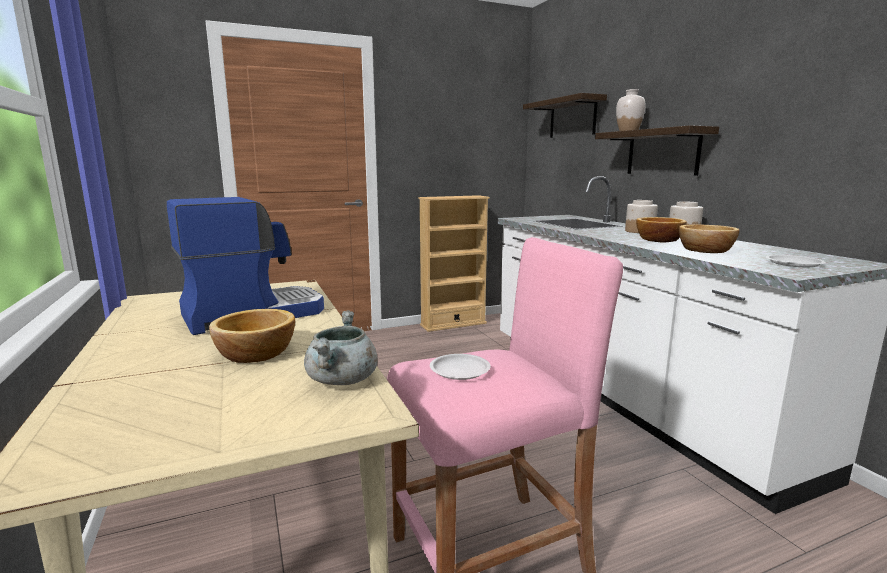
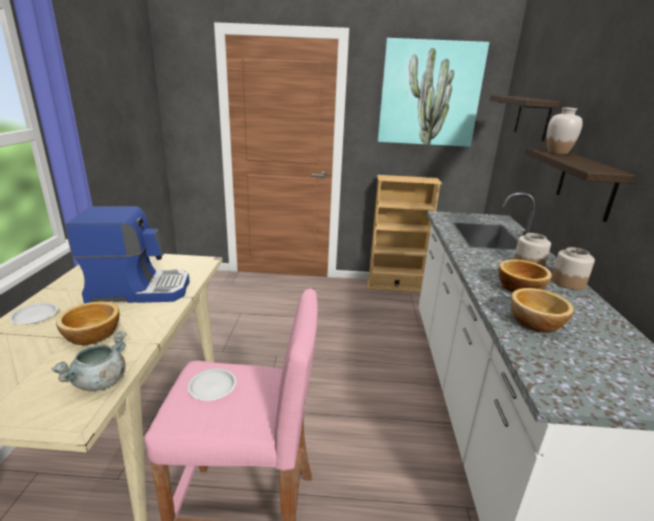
camera: 25 degrees right, 10 degrees up
(460, 108) = (429, 94): none -> picture
(793, 264) = (592, 378): white plate -> white plate (34, 316)

